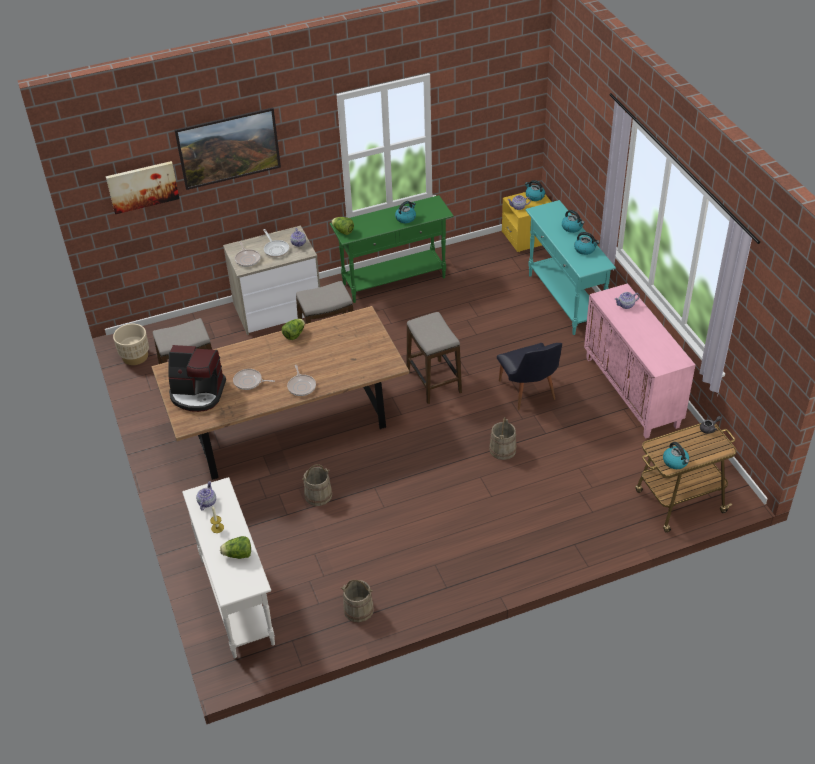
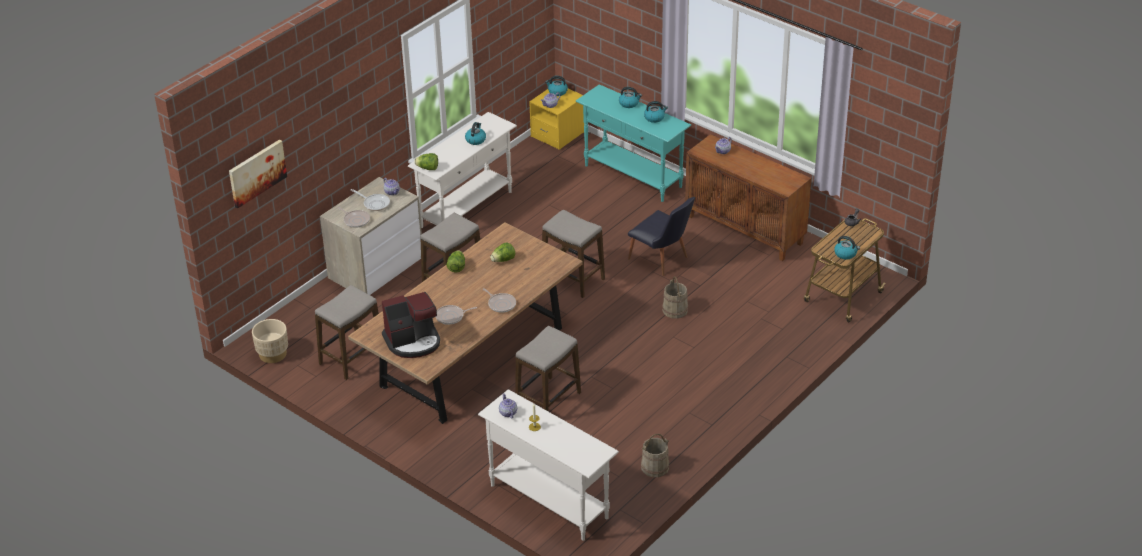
camera: 30 degrees left, 5 degrees down
(231, 163) = (324, 127): picture -> none
(238, 555) = (570, 438): lettuce -> lettuce (503, 260)
(318, 495) = (548, 400): beige bucket -> stool
(394, 281) = (467, 209): green console table -> white console table
(632, 392) = (745, 230): pink cabinet -> brown cabinet

